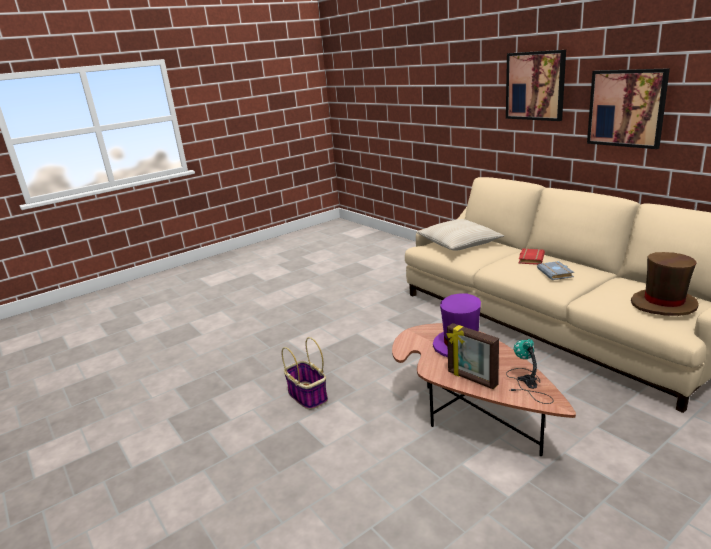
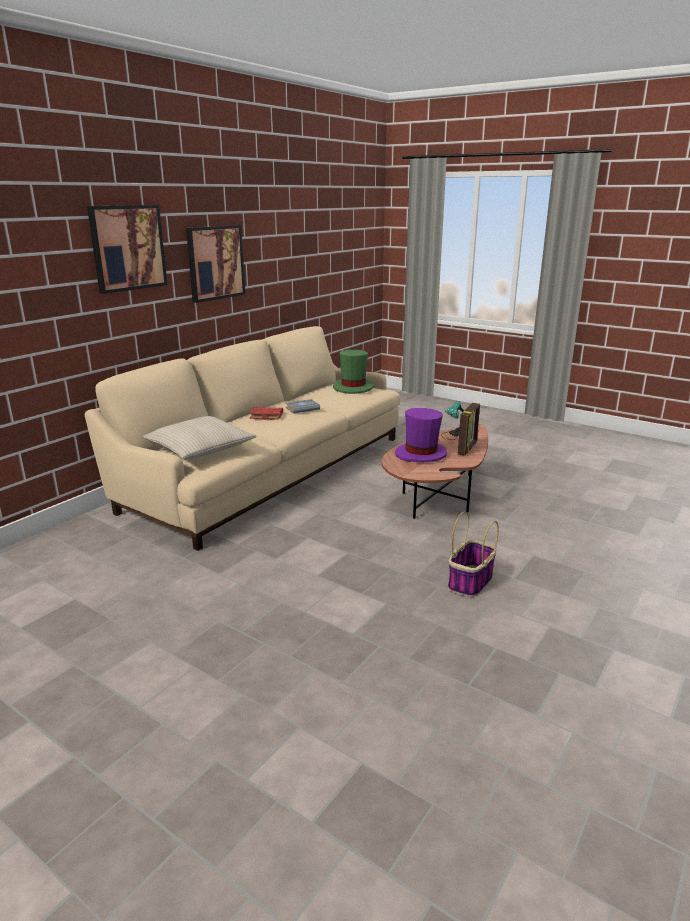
camera: 110 degrees left, 0 degrees up
(663, 304) = (353, 387): brown hat -> green hat

